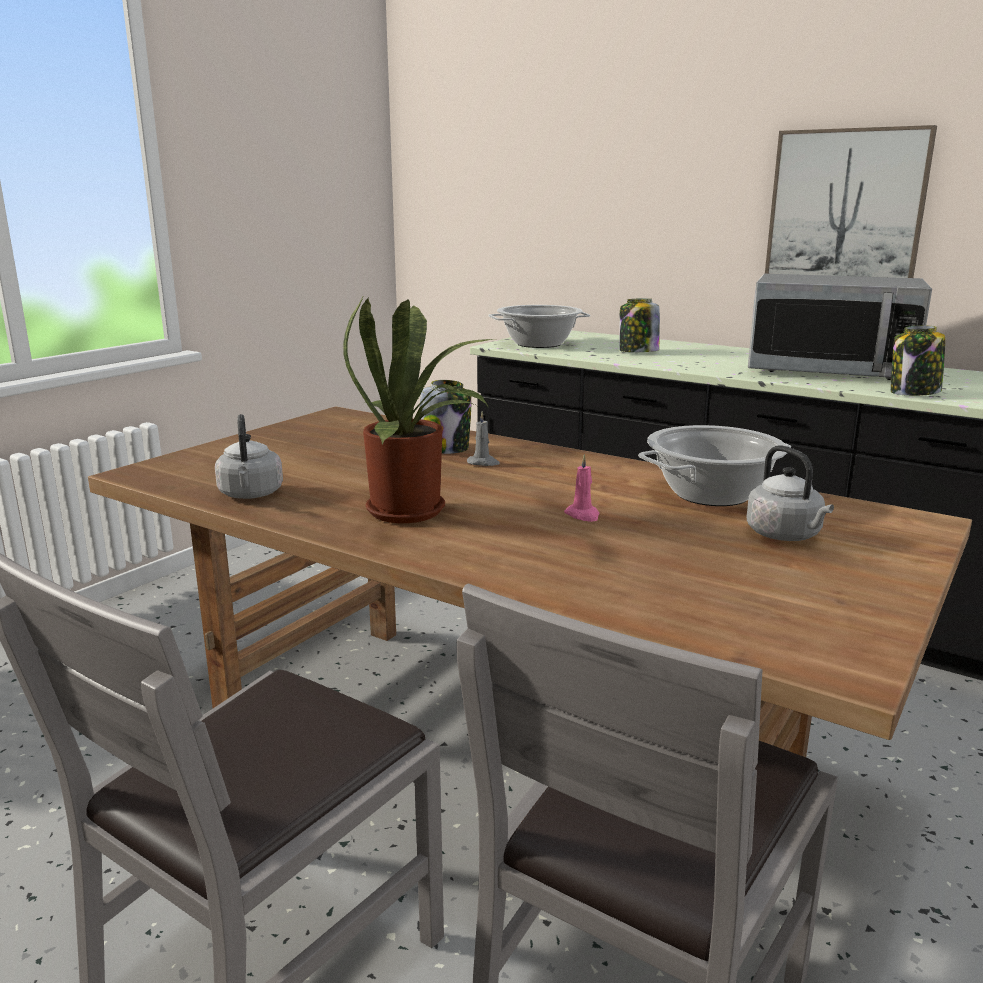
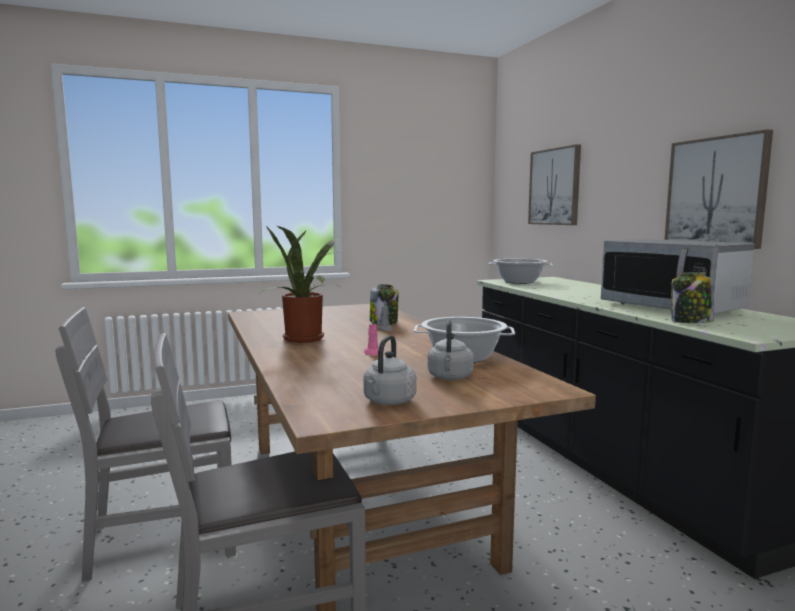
camera: 35 degrees right, 10 degrees down
(251, 495) = (263, 325): grey kettle -> grey kettle (388, 402)
(540, 183) = (555, 187): none -> picture
(637, 352) = (567, 289): jar -> none

